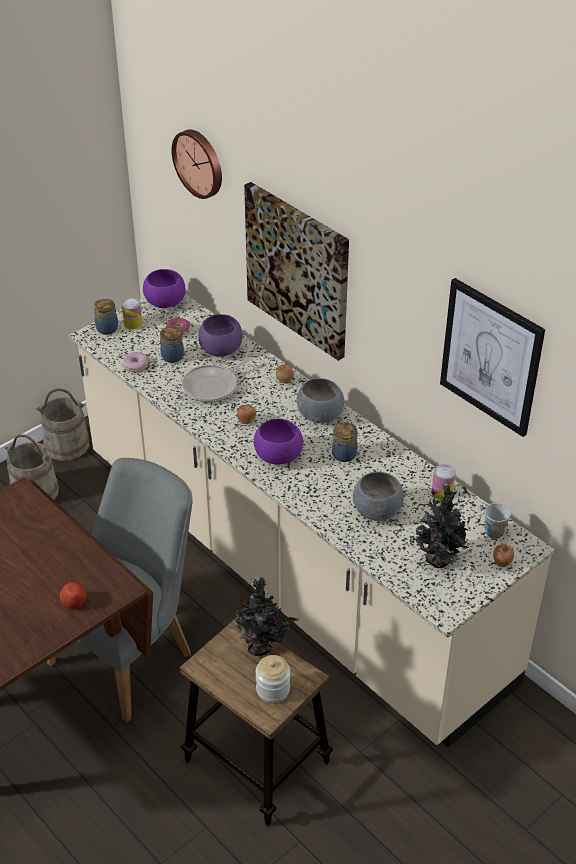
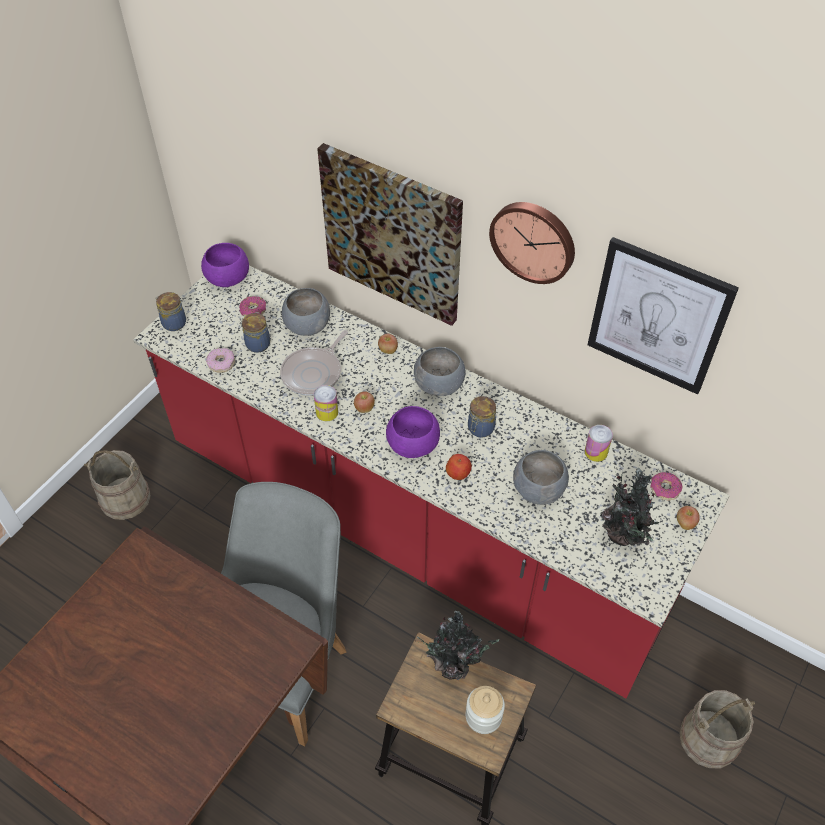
camera: 15 degrees left, 10 degrees up
(67, 445) = (142, 436): beige bucket -> beige bucket (709, 738)
(74, 602) = (246, 679): apple -> apple (458, 473)
(133, 323) = (200, 311): can -> can (327, 412)
(199, 163) = (250, 125): wall clock -> wall clock (534, 240)
(220, 350) = (307, 326): purple bowl -> grey bowl
(288, 566) = (412, 526): beige counter -> red counter
(494, 532) = (664, 489): cup -> donut

